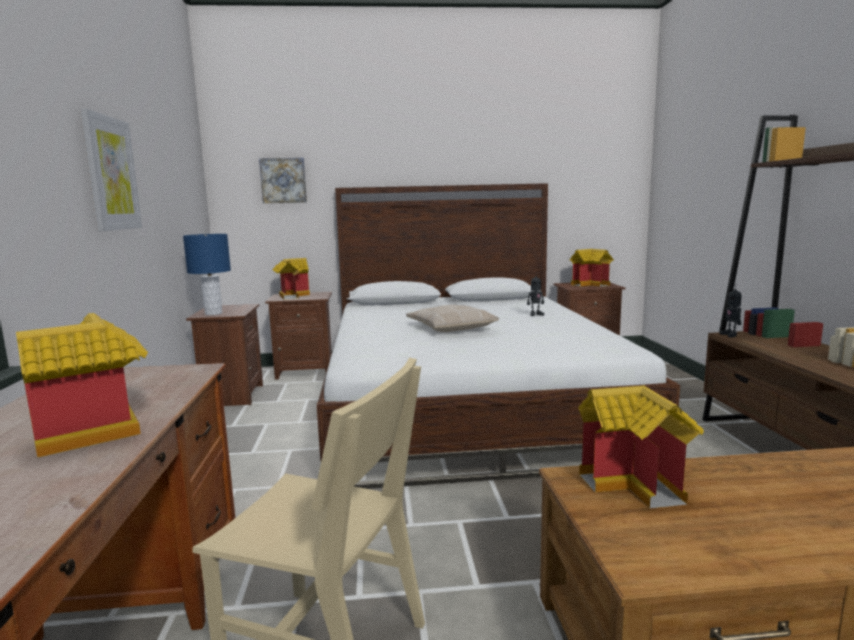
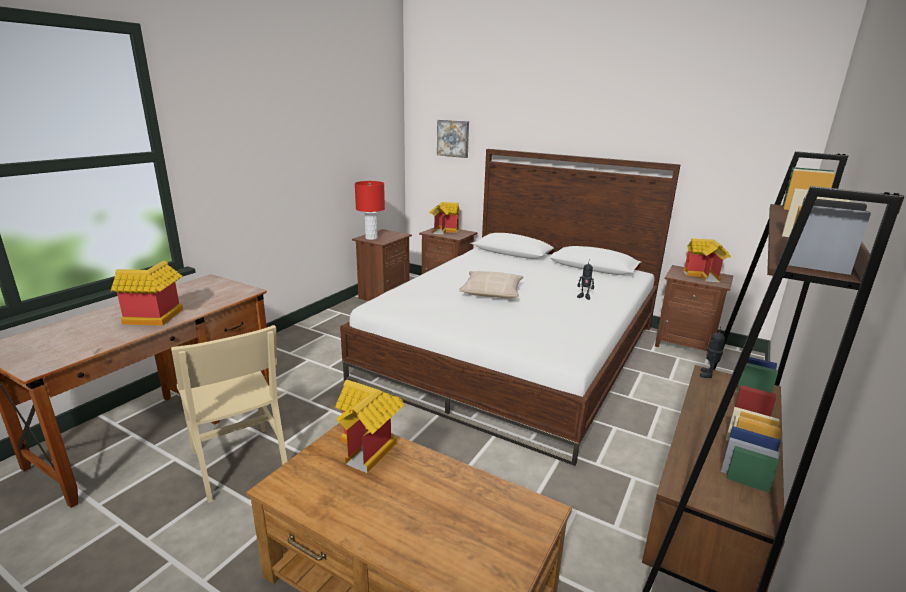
camera: 35 degrees right, 10 degrees up
(111, 174) = (285, 149): picture -> none
(214, 313) = (371, 238): blue table lamp -> red table lamp

